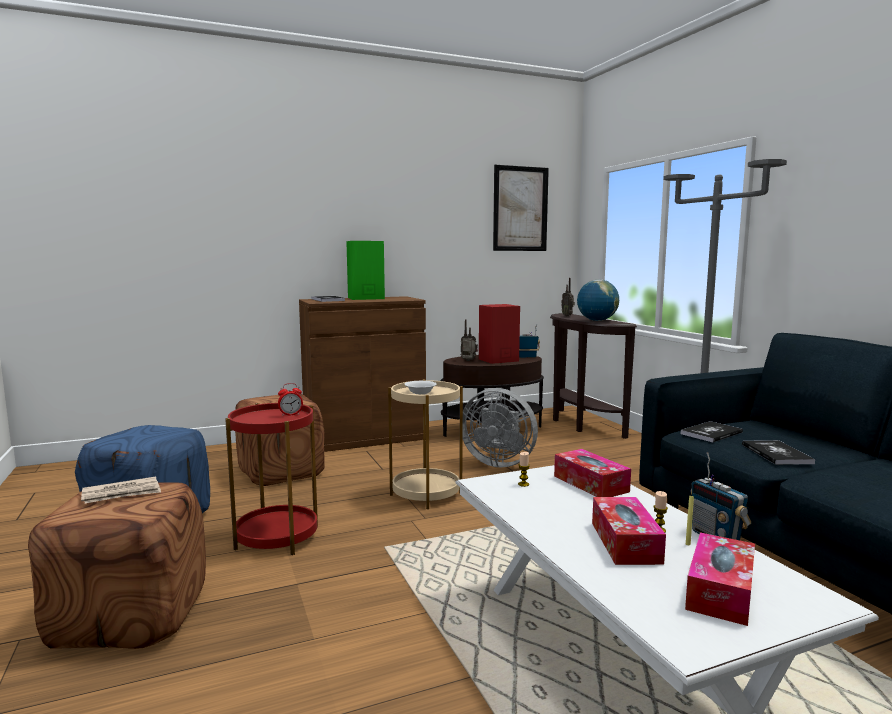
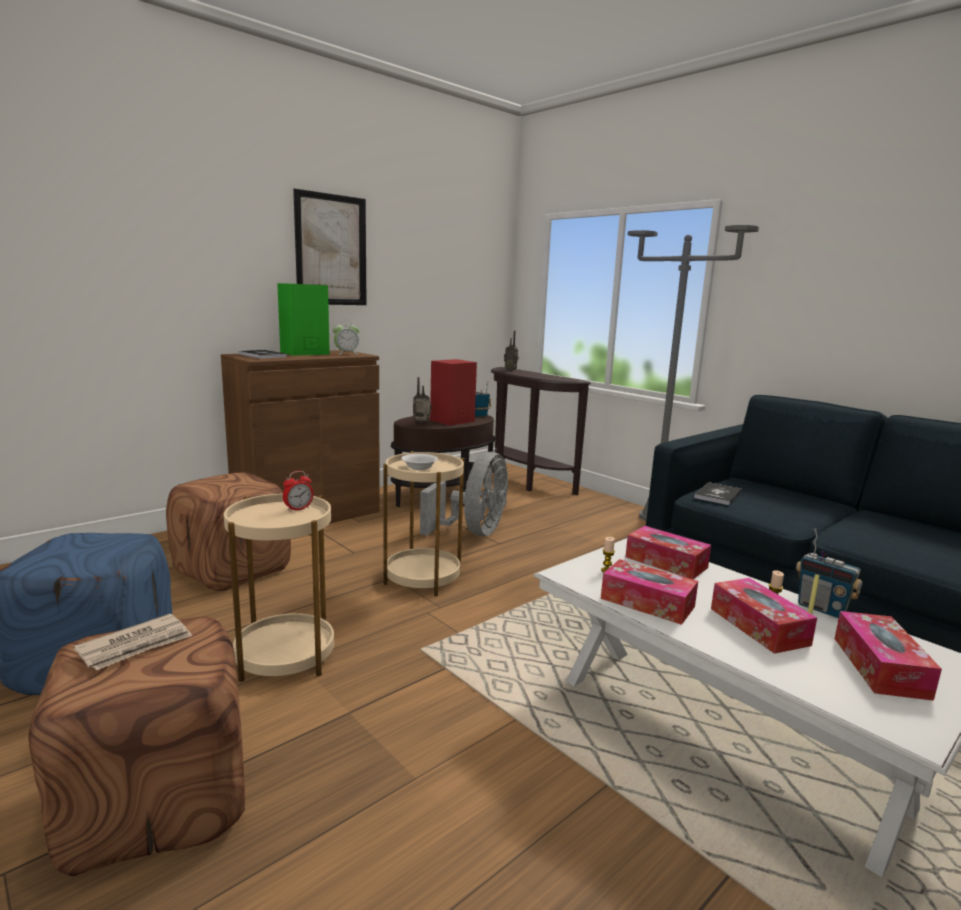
camera: 20 degrees left, 5 degrees up
(277, 537) = (285, 656): red side table -> beige side table
(400, 298) = (346, 353): none -> alarm clock
(498, 462) = (473, 532): grey fan -> grey fan turned 75 degrees counterclockwise
(520, 209) = (459, 253): picture -> picture (331, 250)
(533, 511) = (647, 602): none -> tissue box
(597, 321) = (548, 377): globe -> none
(776, 454) = (789, 513): book -> none

